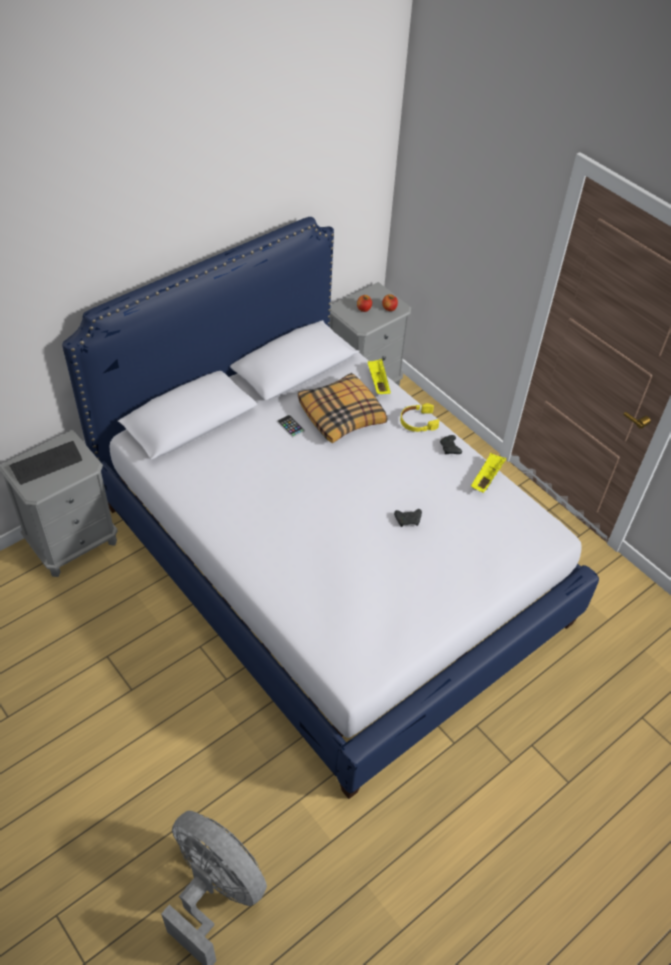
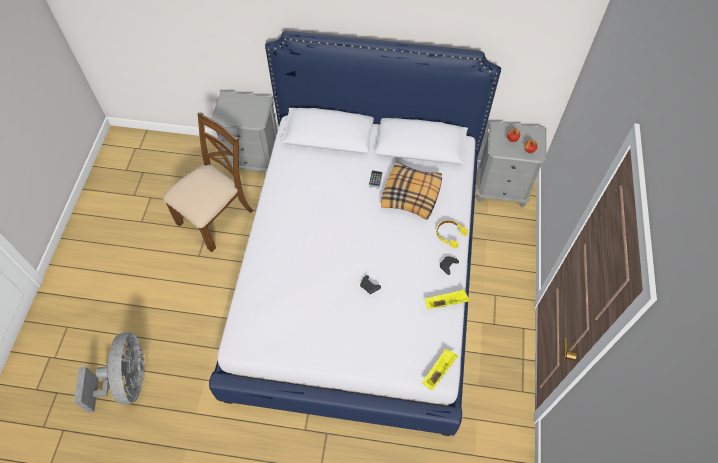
camera: 50 degrees right, 10 degrees up
(46, 464) = (241, 106): keyboard -> none
(101, 633) = (216, 216): none -> brown chair
(378, 382) = (457, 192): yellow tray -> yellow tray (439, 371)

